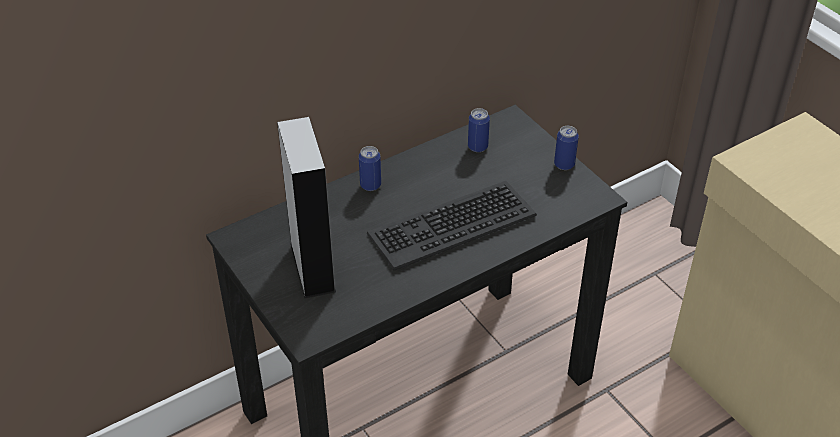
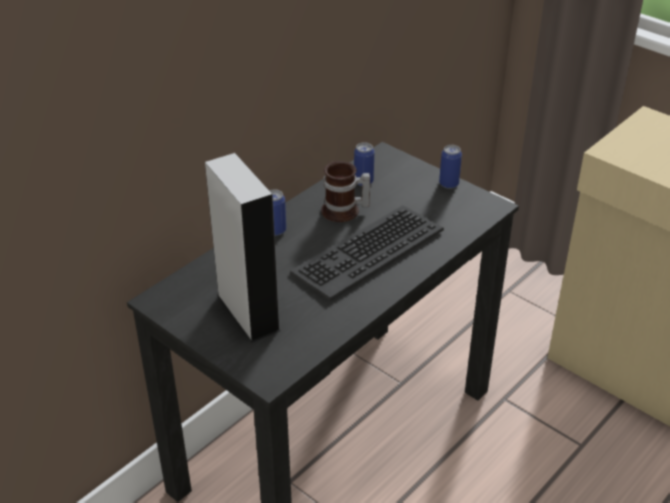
camera: 15 degrees left, 5 degrees down
(445, 177) = (344, 212): none -> mug

